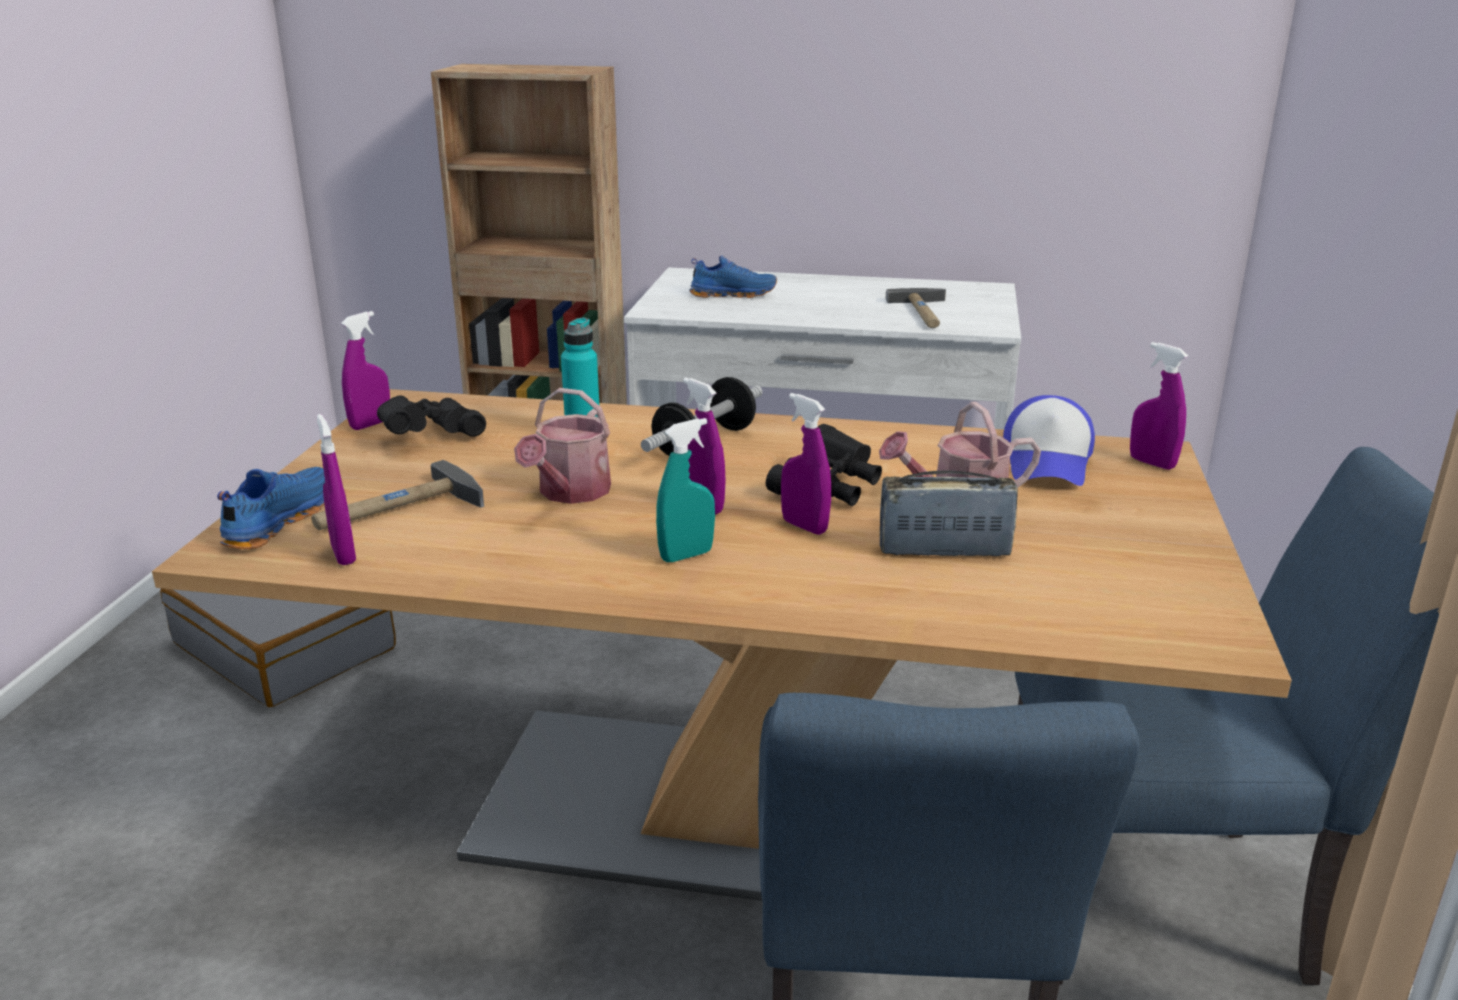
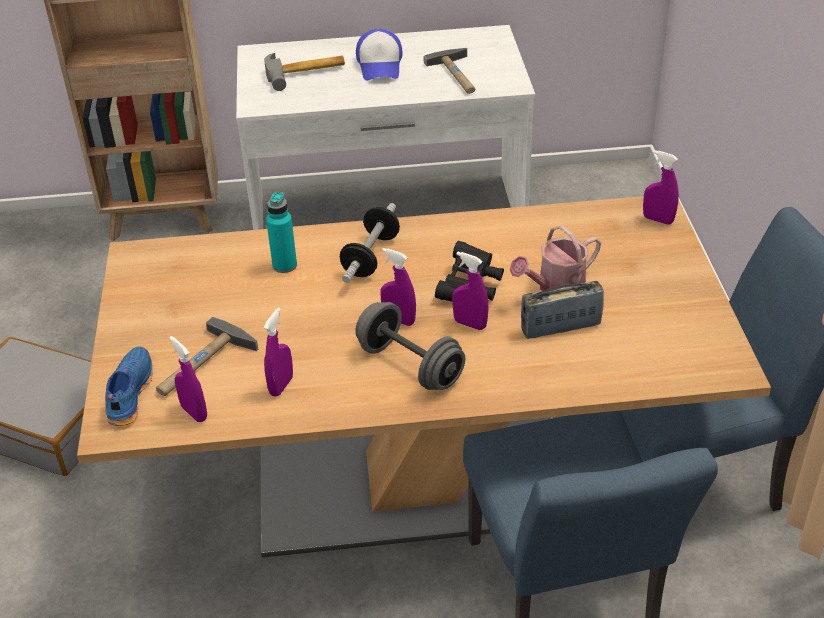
camera: 15 degrees left, 15 degrees up
(370, 424) = (126, 284): purple spray bottle -> purple spray bottle (281, 386)
(430, 435) = (177, 287): black binoculars -> none
(570, 493) = (307, 325): watering can -> none
(686, 555) = (410, 365): turquoise spray bottle -> grey dumbbell
(733, 294) = (306, 74): blue shoe -> hammer
(1048, 461) = (595, 231): cap -> cap (380, 65)

